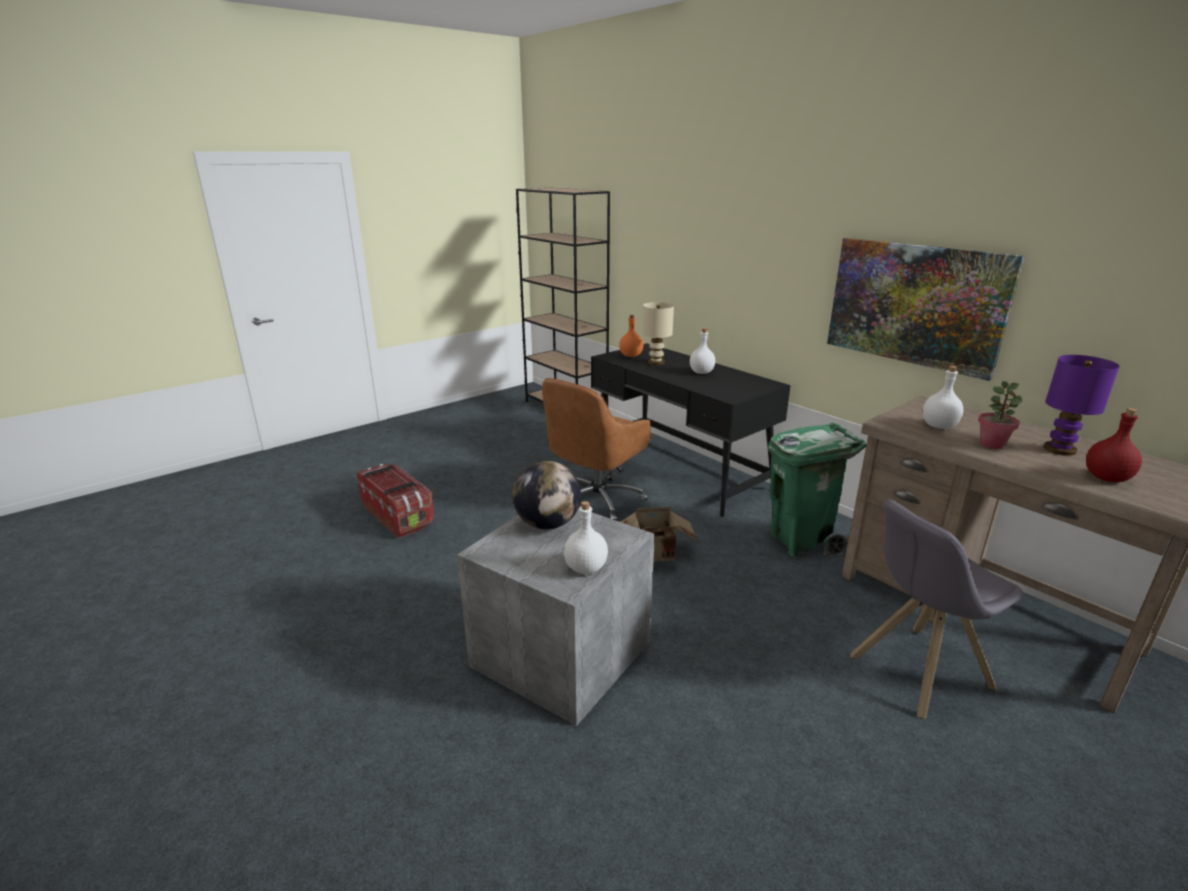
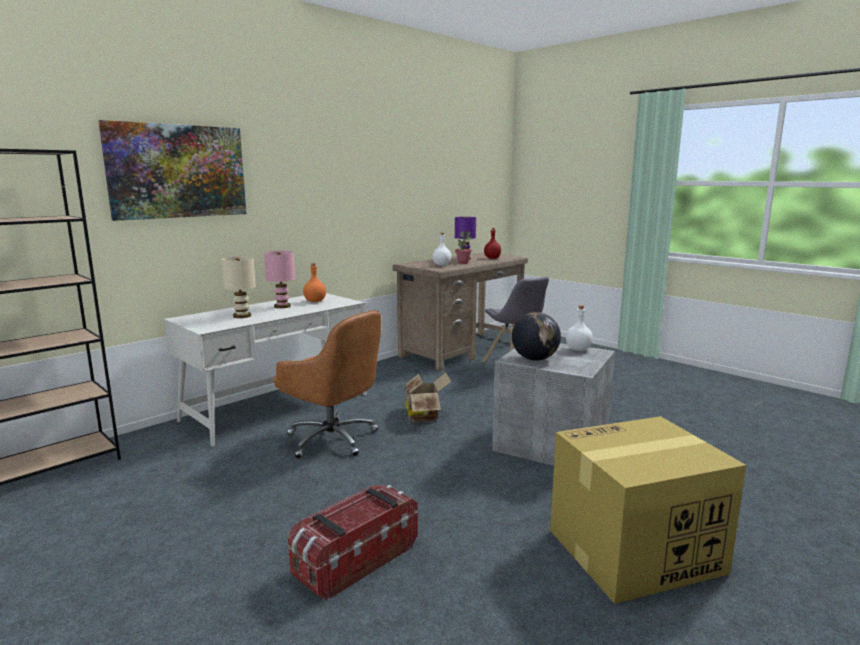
camera: 95 degrees left, 10 degrees down
(308, 661) = (633, 551): none -> cardboard box
(630, 355) = (211, 322): orange bottle -> orange bottle (314, 301)
(678, 469) = (278, 407): black desk -> white desk
(701, 372) = (282, 306): white bottle -> pink table lamp
(800, 541) = (400, 376): green trash can -> none
(915, 304) = (378, 214): picture -> picture (178, 171)

